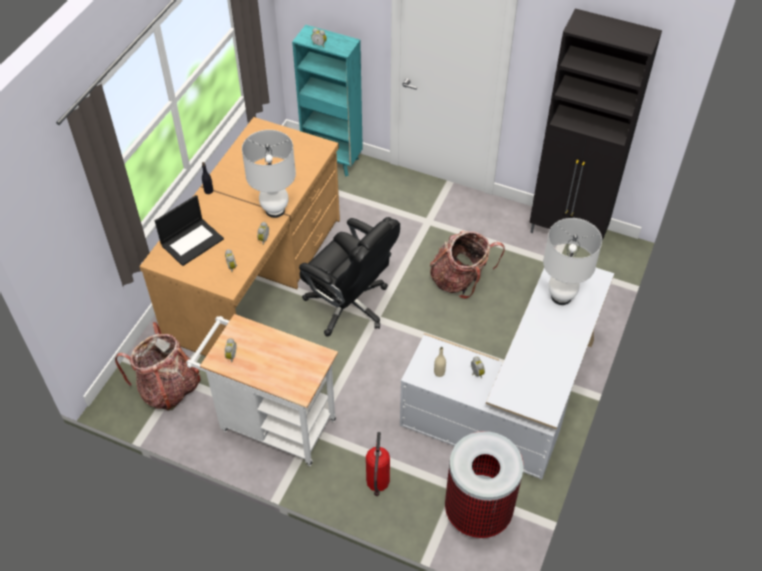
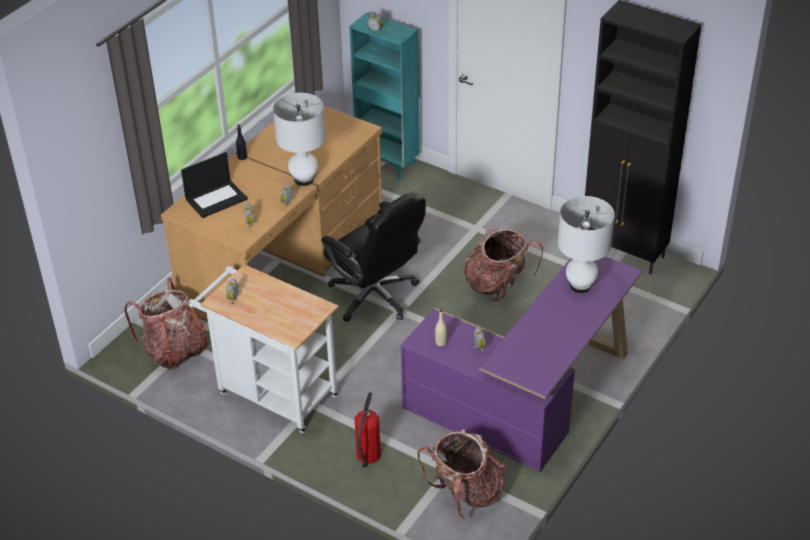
camera: 10 degrees right, 10 degrees down
(478, 512) = (465, 493): trash can -> backpack
(513, 400) = (527, 398): white desk -> purple desk

